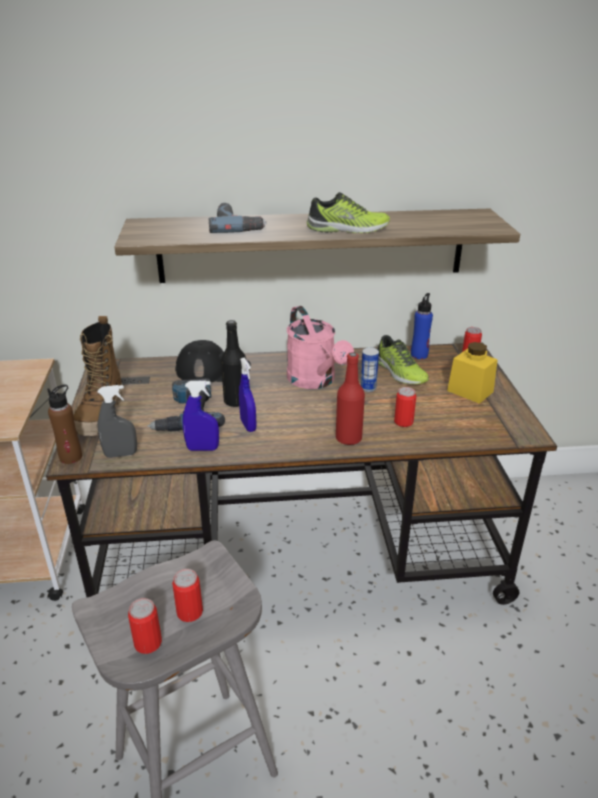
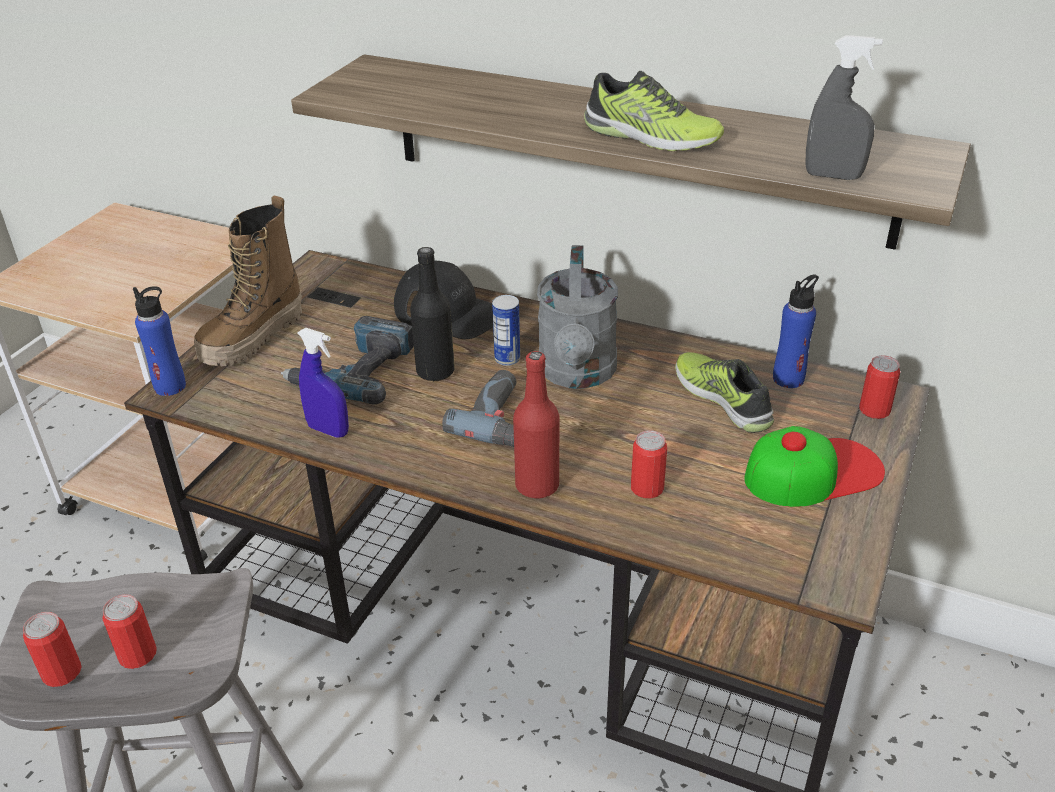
camera: 30 degrees right, 5 degrees up
(71, 457) = (170, 386): brown bottle -> blue bottle
(121, 454) = (226, 403): grey spray bottle -> grey spray bottle (833, 176)
(237, 225) = (493, 95): power drill -> power drill (503, 419)
(248, 425) = (417, 415): blue spray bottle -> none
(315, 381) = (577, 374): pink watering can -> grey watering can
(368, 388) = (646, 411): can -> can (507, 359)
(399, 372) = (724, 399): shoe -> shoe turned 150 degrees clockwise
(470, 391) = (813, 472): yellow jar -> cap

